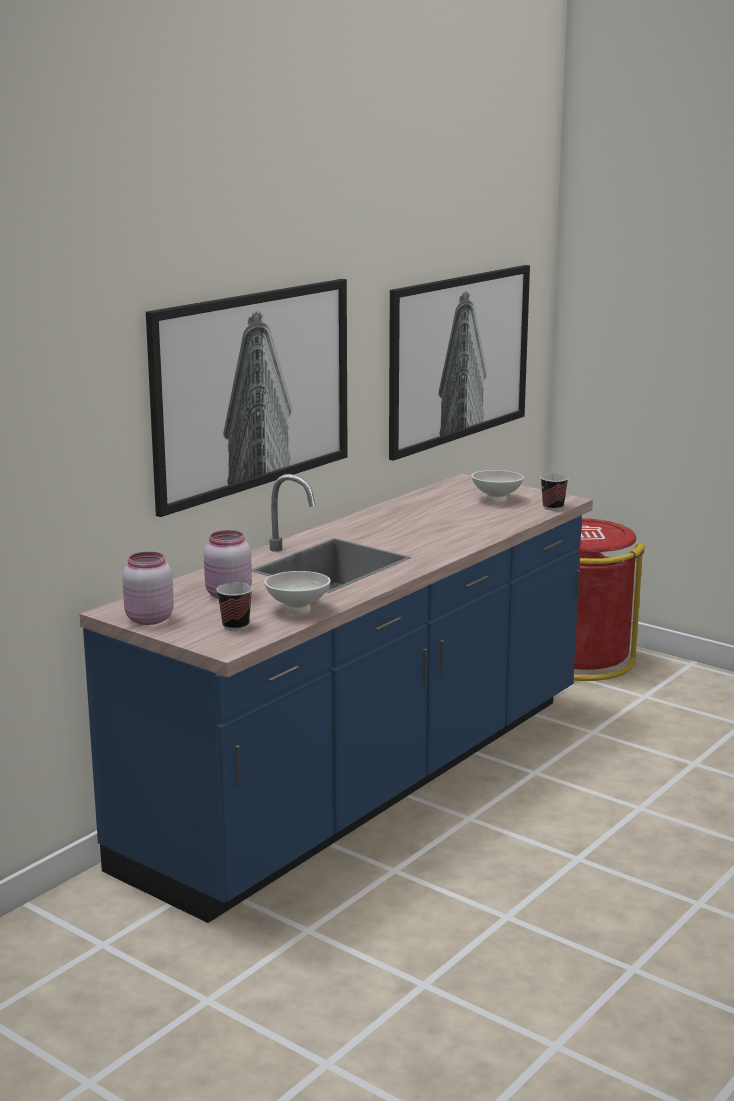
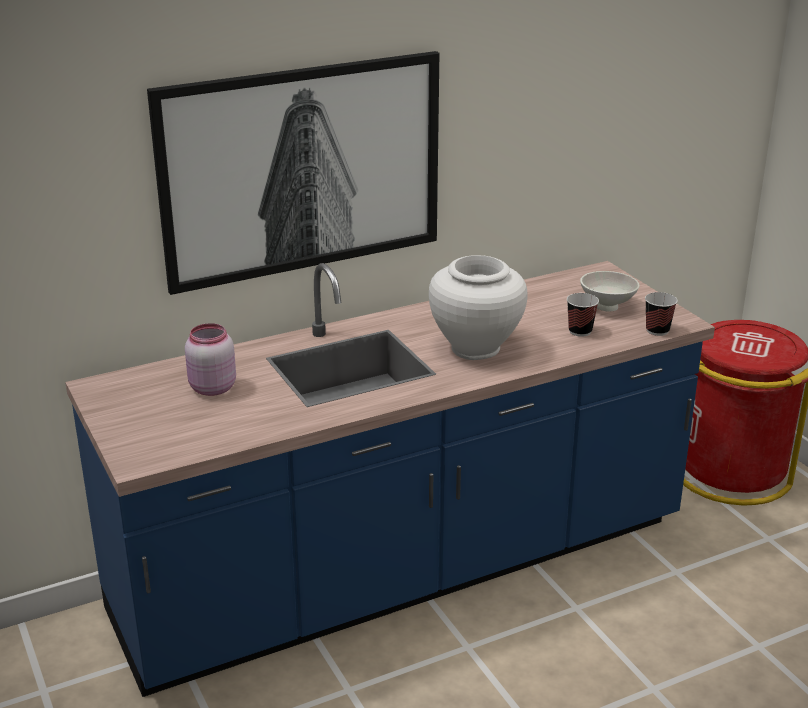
camera: 25 degrees right, 10 degrees up
(148, 619) = (111, 404): pink jar -> none
(235, 626) = (175, 433): cup -> cup (580, 331)
(296, 609) = (251, 424): white bowl -> none
(423, 538) = (475, 348): none -> white vase
(459, 357) = (617, 136): picture -> none

